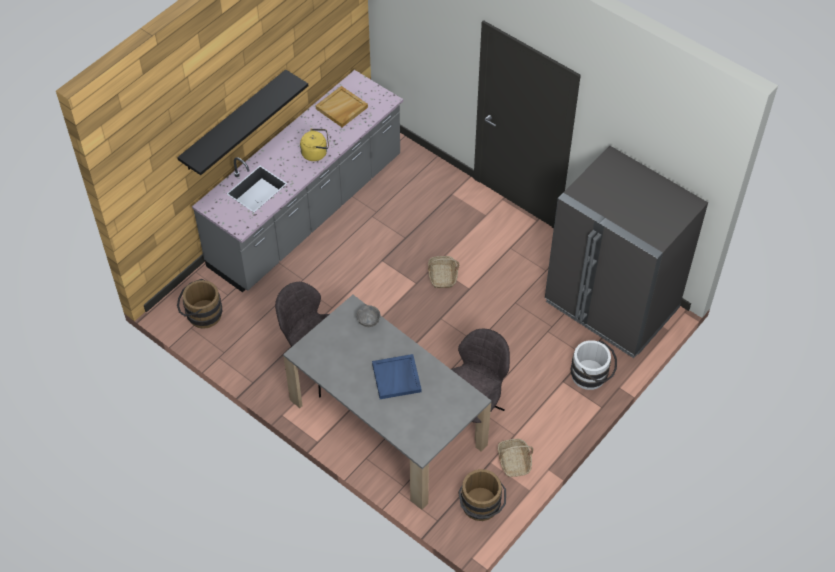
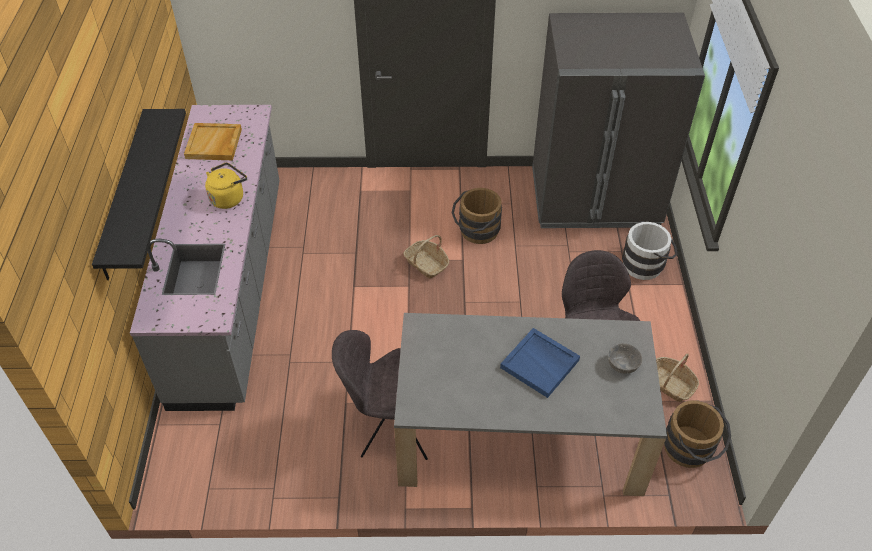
camera: 40 degrees left, 5 degrees down
(201, 314) = (207, 466): brown bucket -> brown bucket (476, 232)
(368, 321) = (449, 328): grey bowl -> grey bowl (622, 365)

